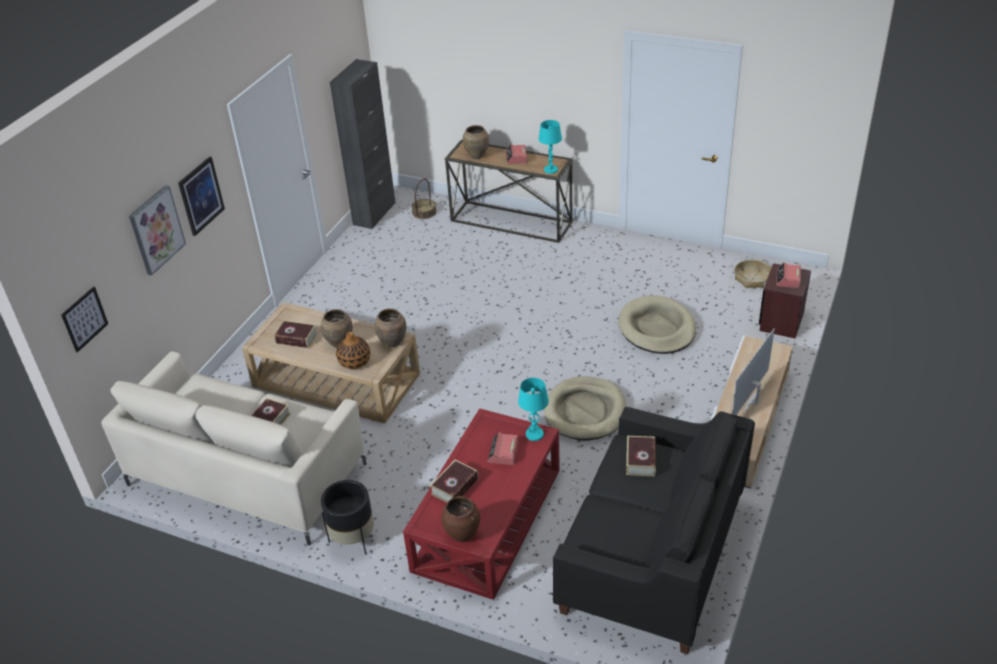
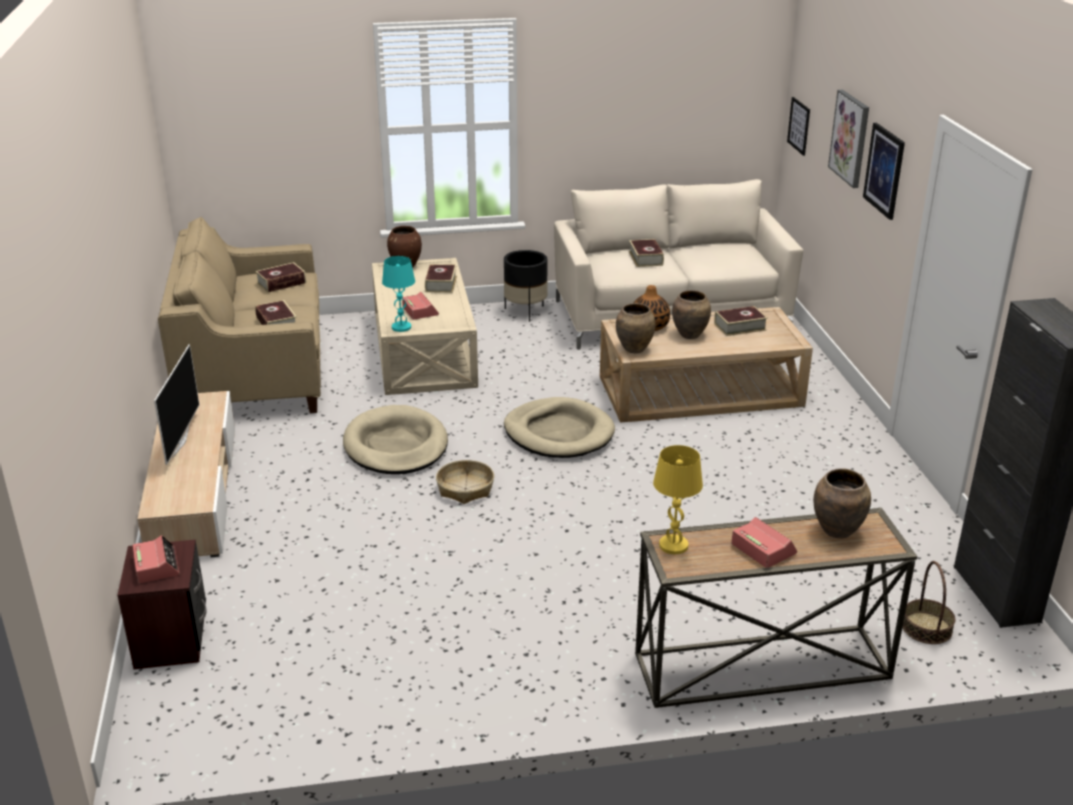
camera: 145 degrees right, 10 degrees down
(488, 519) = (422, 350): red coffee table -> beige coffee table
(551, 170) = (673, 545): turquoise table lamp -> yellow table lamp
(607, 527) = (281, 283): none -> book
(652, 555) = (254, 370): black sofa -> beige sofa
(657, 328) = (366, 564): beige dog bed -> beige dog bed (559, 433)
(752, 279) = (243, 704): basket -> basket (465, 489)

